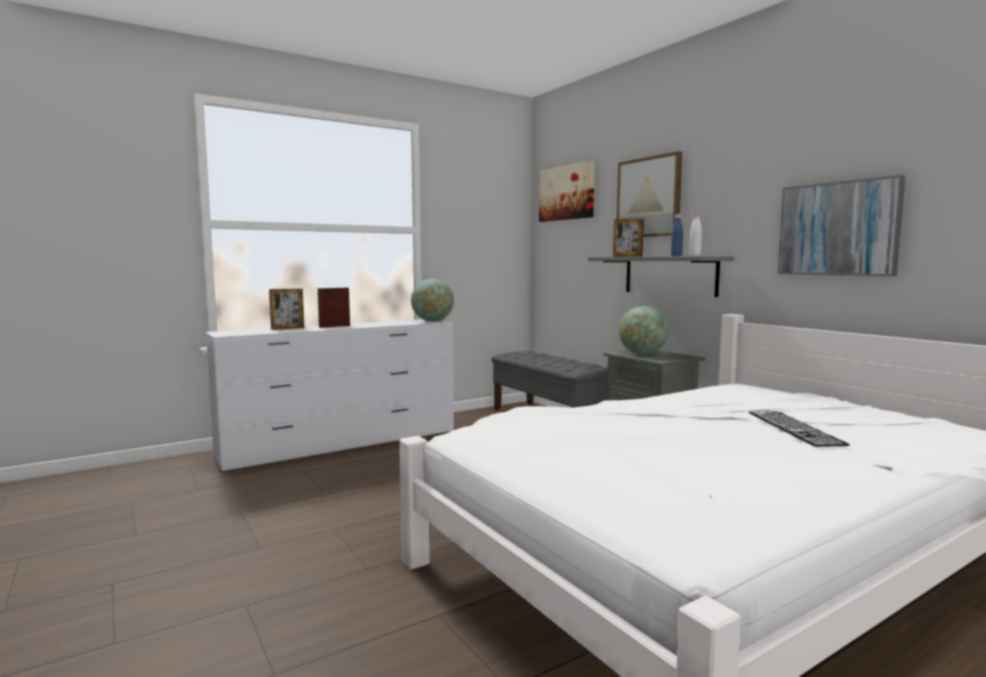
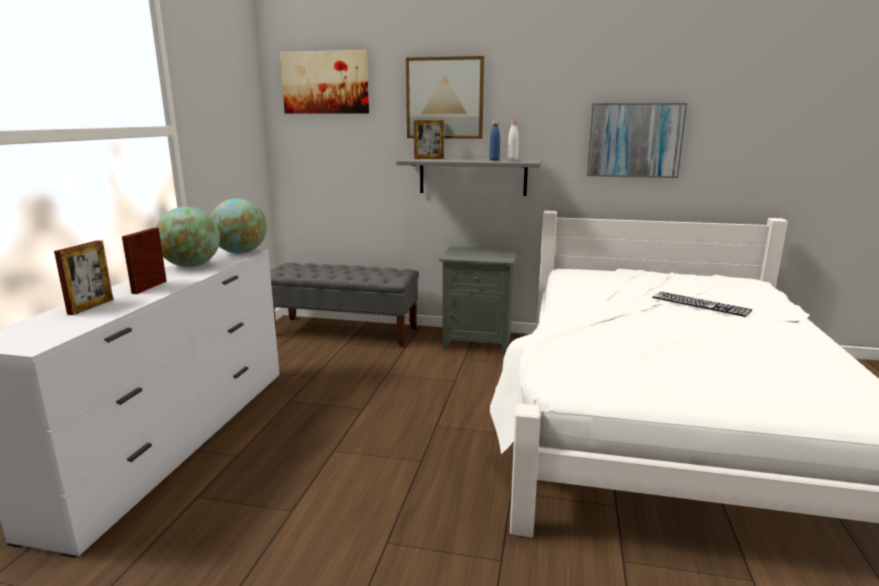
camera: 45 degrees left, 10 degrees up
(642, 354) = (472, 255): globe -> globe (191, 266)

